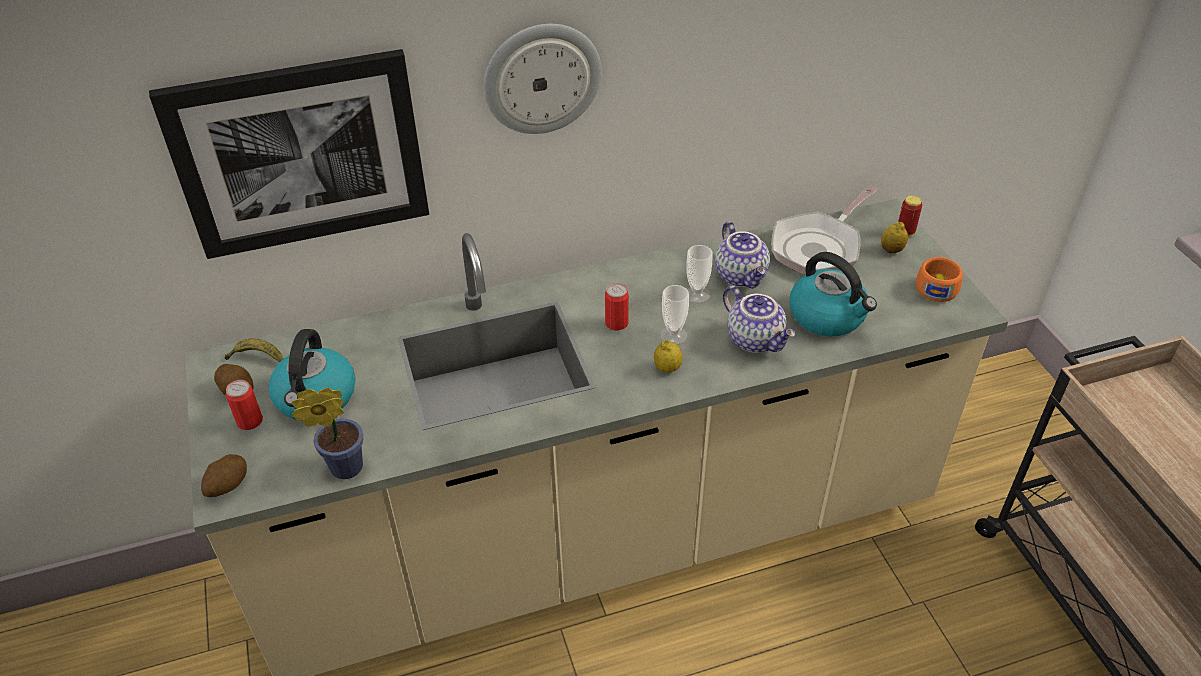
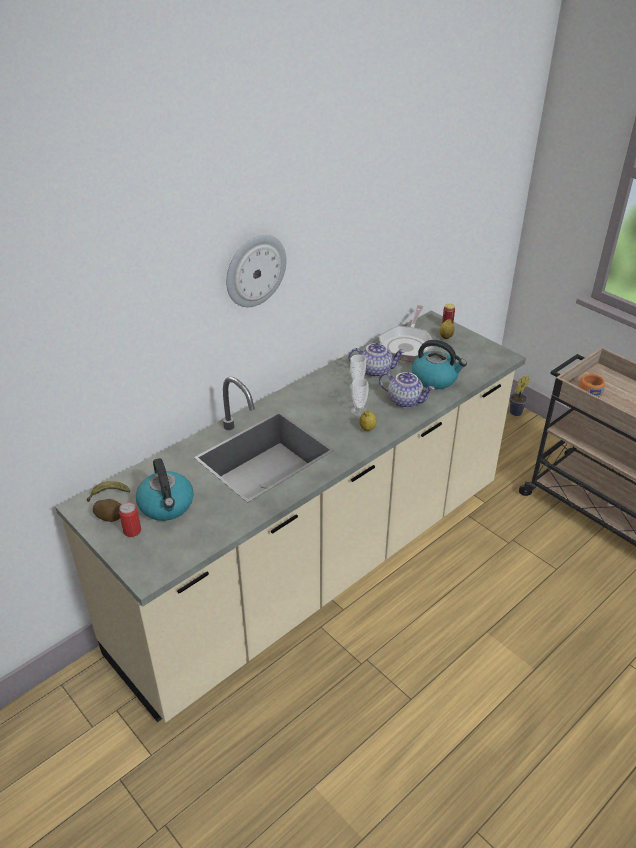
camera: 25 degrees left, 5 degrees down
(228, 486) = (146, 570): potato -> none
(300, 154) = (125, 346): picture -> none
(342, 468) = (213, 537): potted plant -> potted plant (514, 413)
(616, 323) = (322, 413): can -> none
(742, 276) = (375, 370): teapot -> teapot turned 45 degrees counterclockwise
(936, 287) = (480, 350): orange cup -> orange cup (588, 390)

